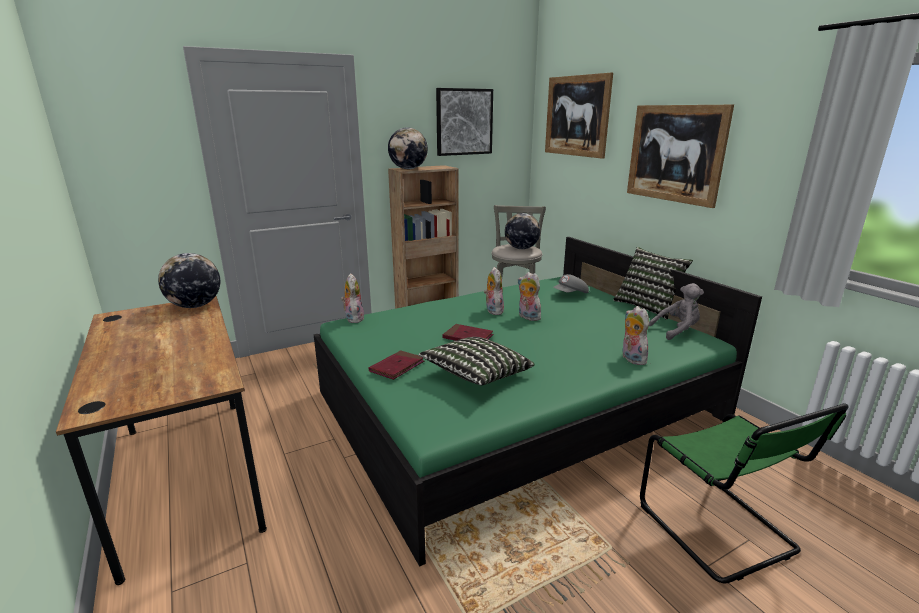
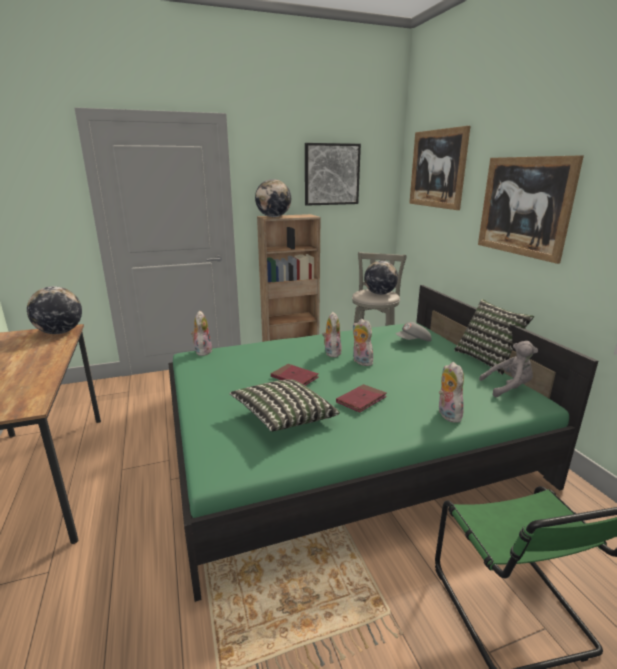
camera: 10 degrees right, 0 degrees up
(397, 367) = (215, 402): red book -> red book (361, 400)

